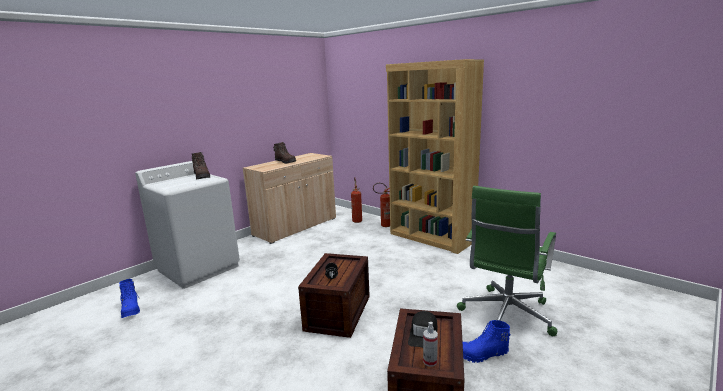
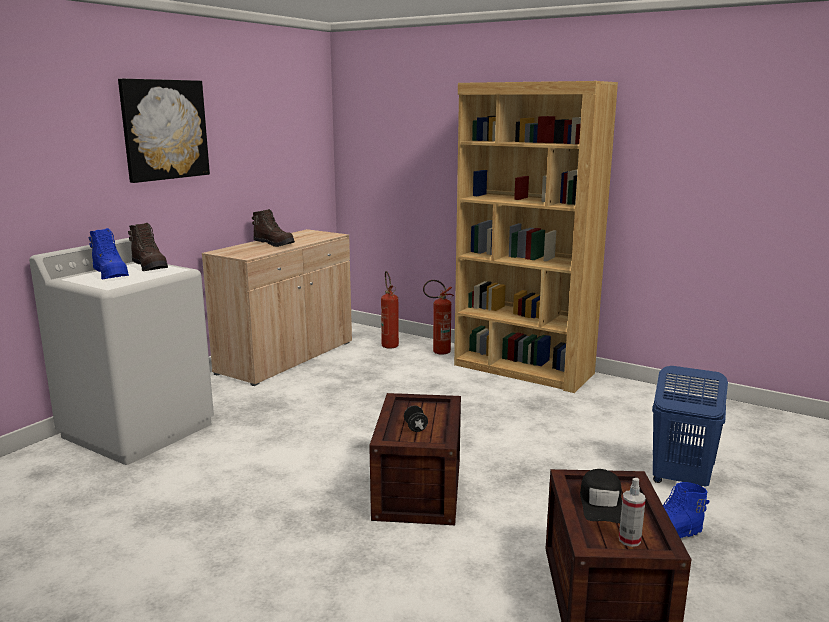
camera: 10 degrees left, 0 degrees up
(131, 309) = (41, 504): blue boot -> blue boot (111, 274)
(218, 98) = (164, 129): none -> picture
(505, 316) = (679, 480): green office chair -> blue laundry basket

